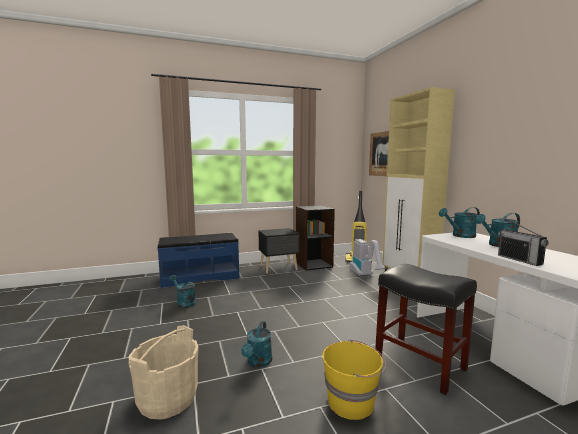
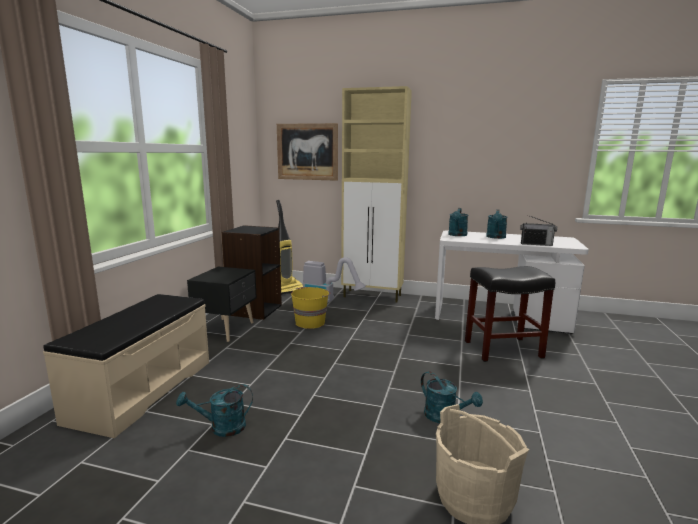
camera: 55 degrees left, 5 degrees up
(200, 277) = (142, 390): blue bench -> beige bench
(351, 402) = (535, 394): yellow bucket -> yellow bucket (310, 322)

